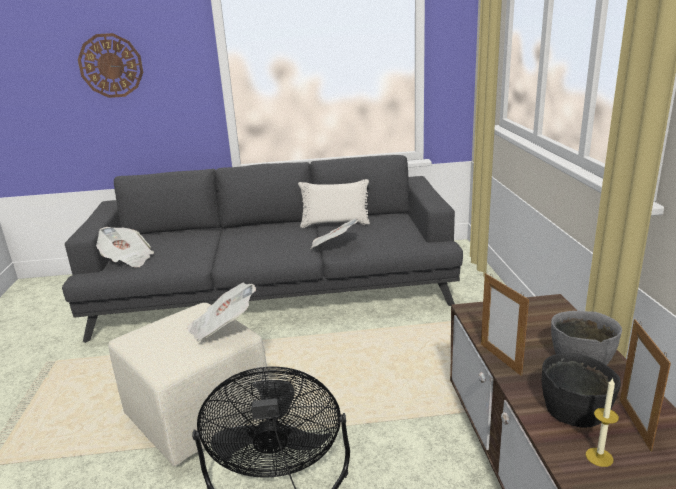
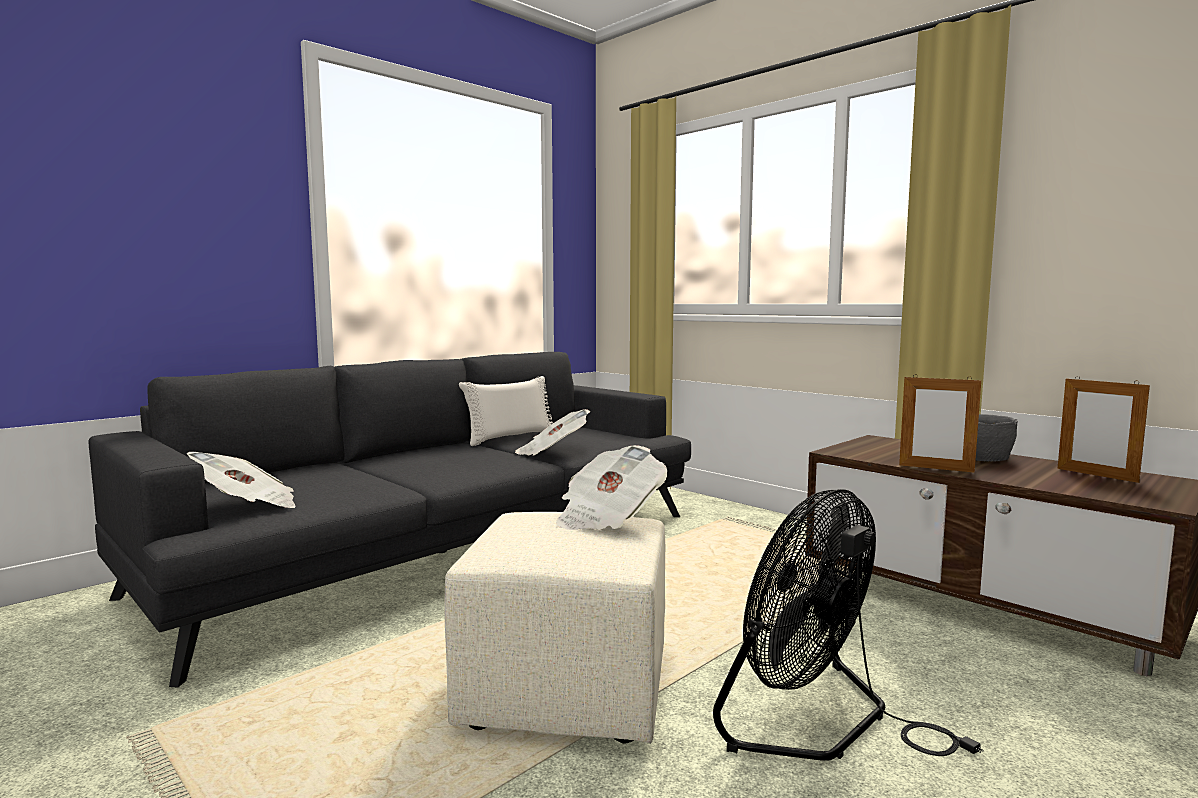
camera: 40 degrees left, 15 degrees down
(111, 65) = (123, 193): wall clock -> none
(575, 409) = (1051, 477): black bowl -> none
(599, 457) = (1129, 492): candle -> none

